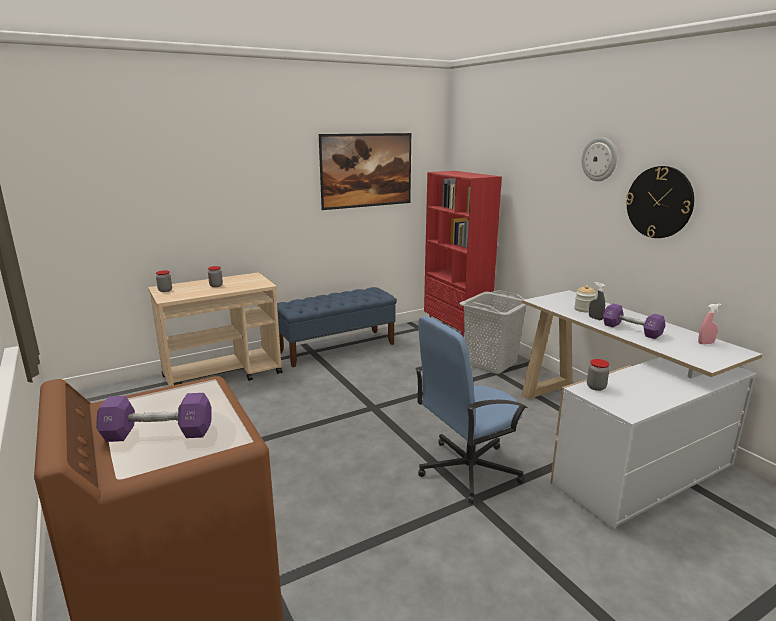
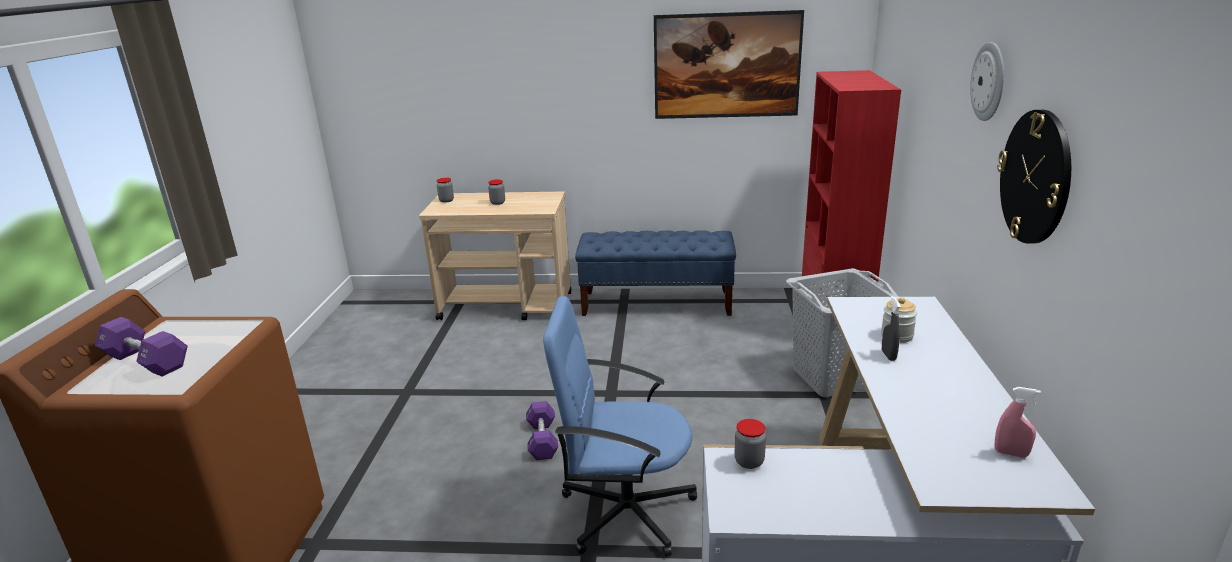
camera: 35 degrees right, 5 degrees up
(631, 330) = (914, 391): purple dumbbell -> purple dumbbell (542, 440)

